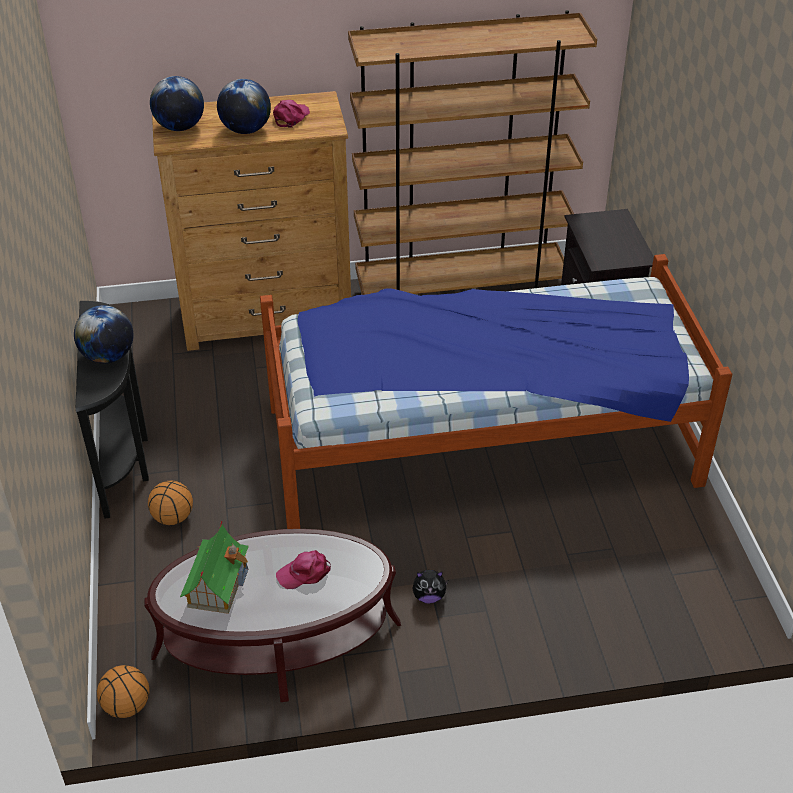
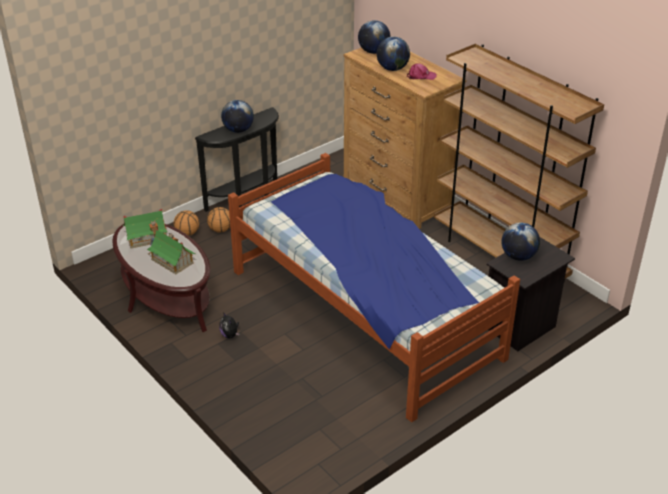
camera: 60 degrees right, 5 degrees down
(126, 706) = (97, 265): basketball -> basketball (187, 233)
(305, 573) = (172, 261): pink cap -> toy house
(596, 244) = (518, 256): none -> globe

